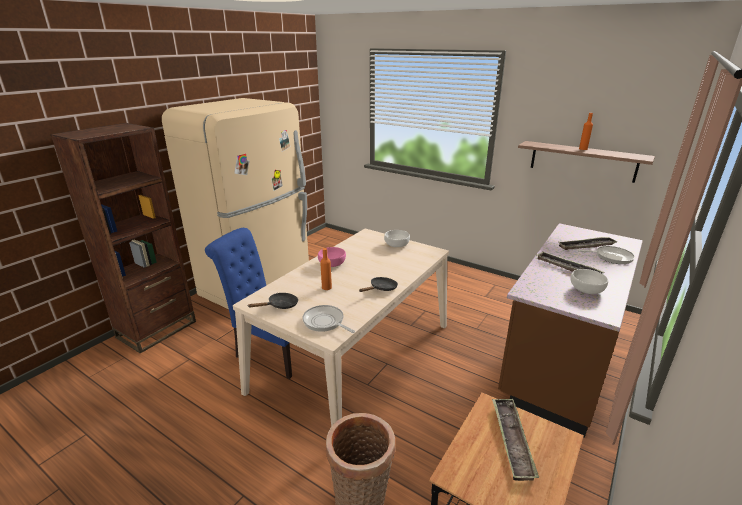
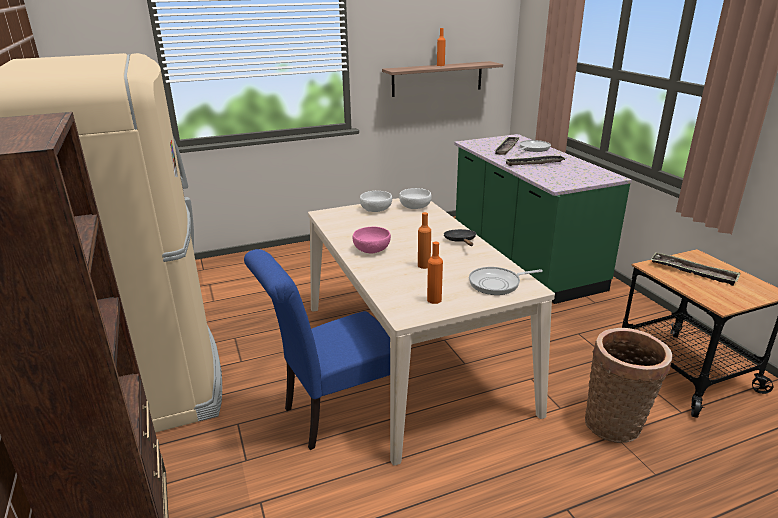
camera: 55 degrees left, 0 degrees up
(280, 305) = (434, 300): black frying pan -> orange bottle
(559, 361) = (522, 260): brown counter -> green counter
(586, 290) = (574, 170): white bowl -> white bowl (415, 207)

